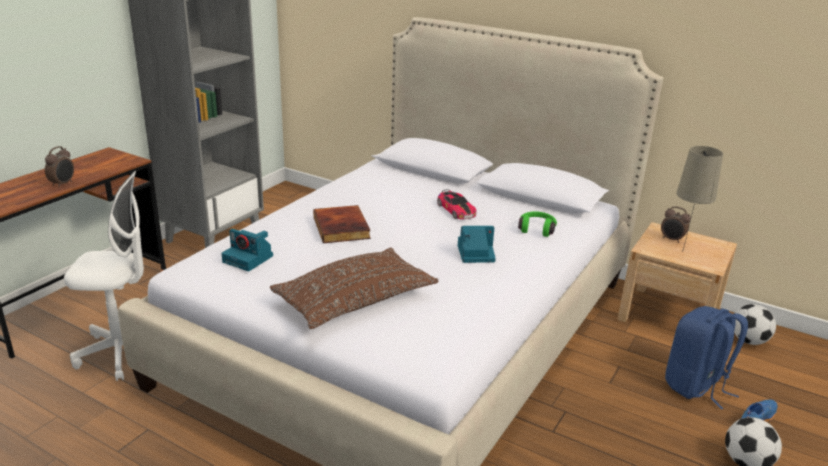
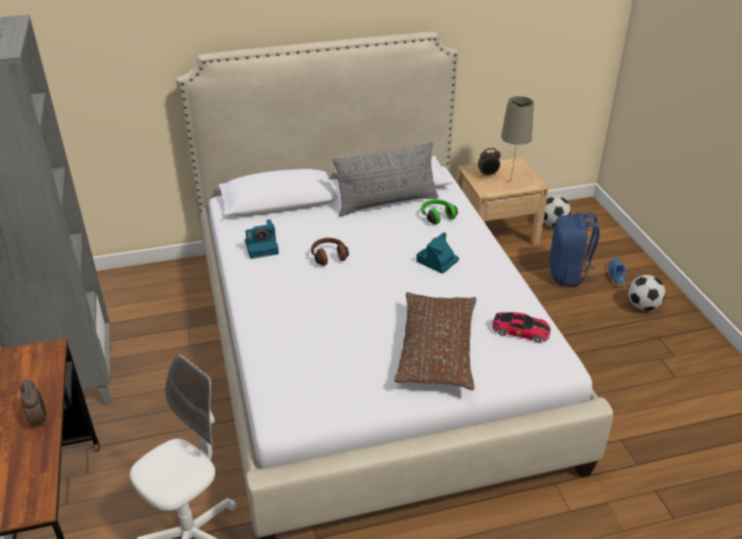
camera: 45 degrees left, 10 degrees up
(249, 259) = (312, 371): camera -> camera (262, 247)
(342, 228) = (321, 297): book -> none
(398, 210) = (328, 256): none -> brown headphones
(456, 210) = (363, 231): toy car -> toy car (520, 331)
(510, 204) = (386, 203): none -> grey pillow

